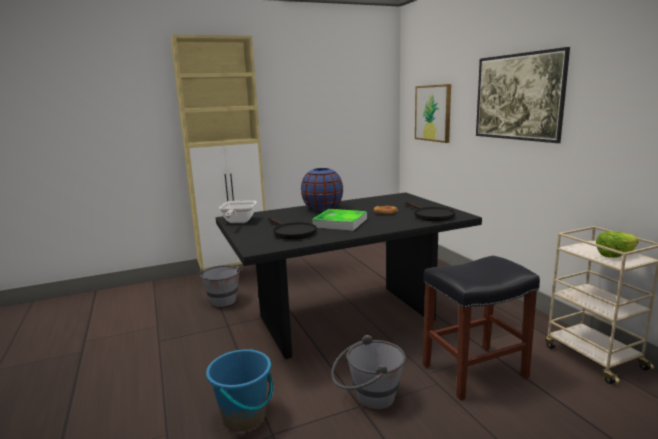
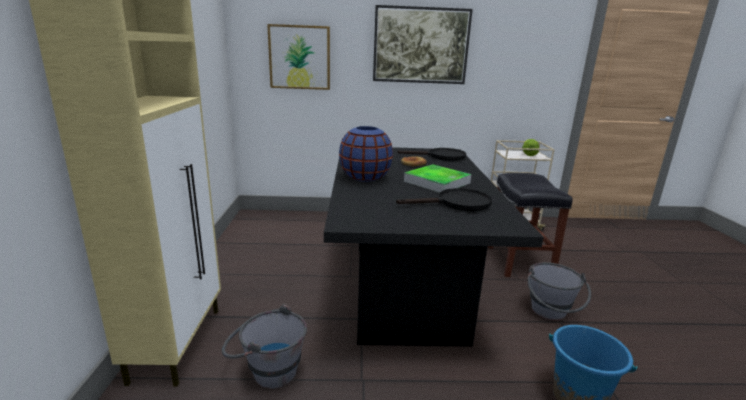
camera: 70 degrees left, 5 degrees up
(238, 222) = (377, 221): frying pan -> none

